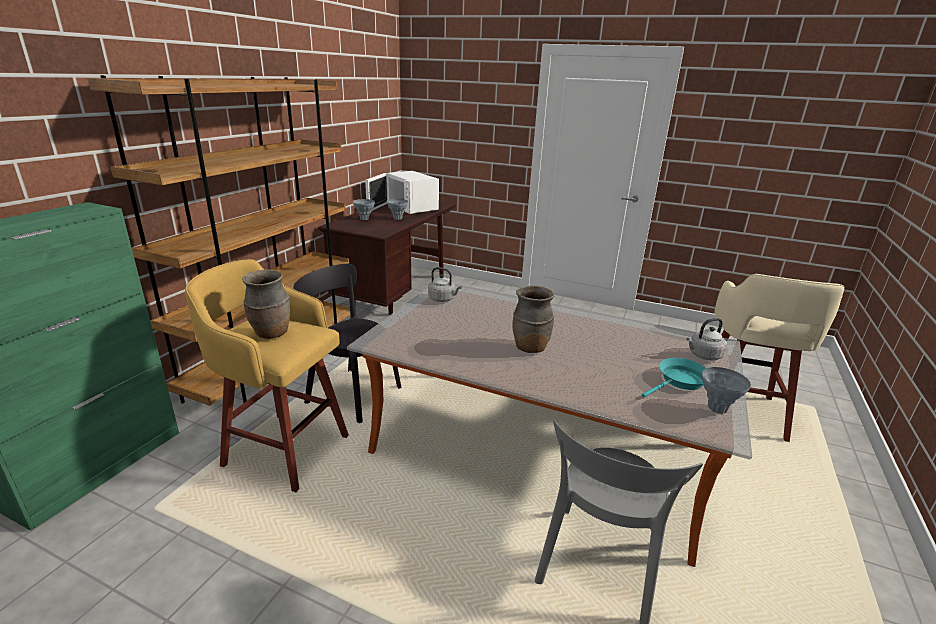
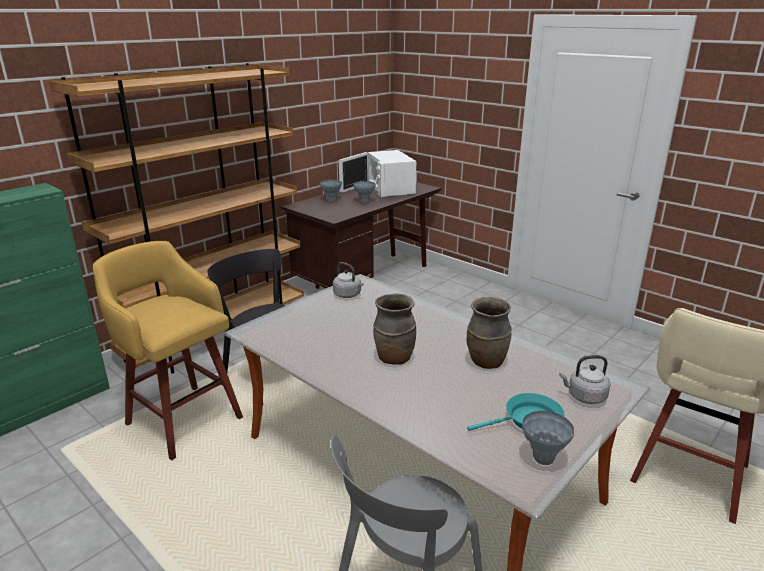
camera: 20 degrees right, 0 degrees up
(271, 333) = (165, 311): brown vase -> brown vase (486, 362)

